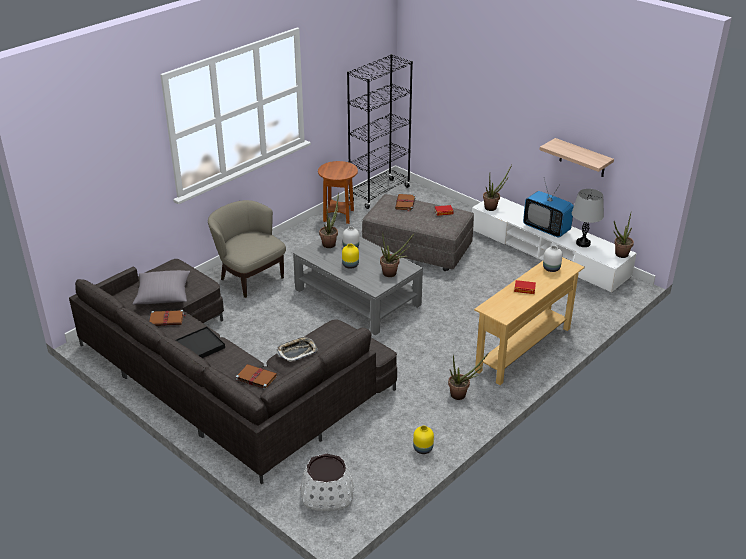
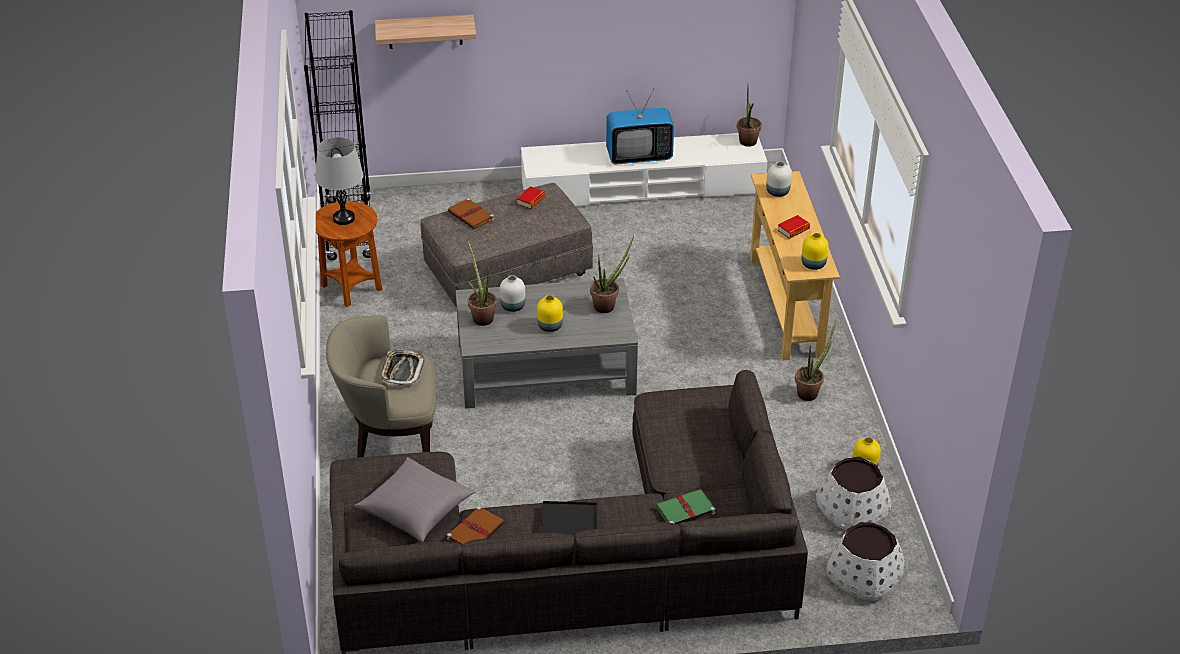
camera: 50 degrees left, 5 degrees up
(256, 377) = (684, 510): brown book -> green book
(297, 351) = (671, 454): tray -> tray (402, 371)
(379, 461) = (852, 509): none -> white planter
(493, 207) = (547, 164): potted plant -> none
(503, 311) = (814, 264): none -> yellow vase
(582, 158) = (658, 44): shelf -> shelf (425, 31)
(583, 243) = (697, 151): grey table lamp -> grey table lamp (344, 218)

